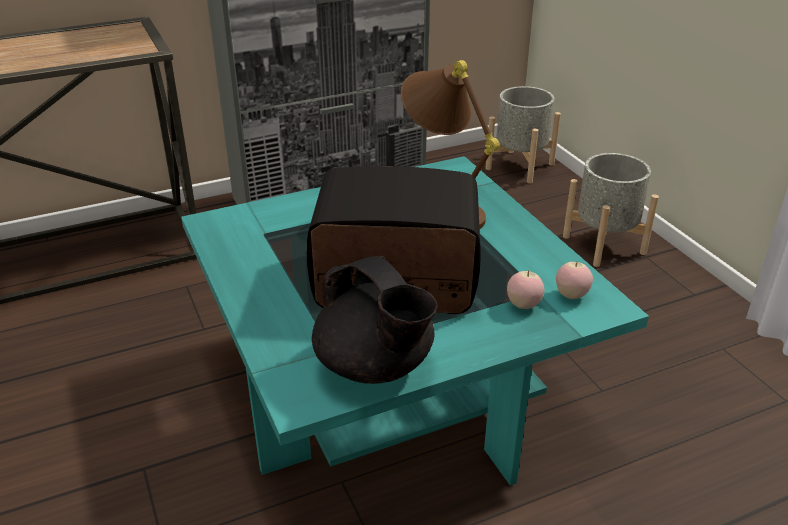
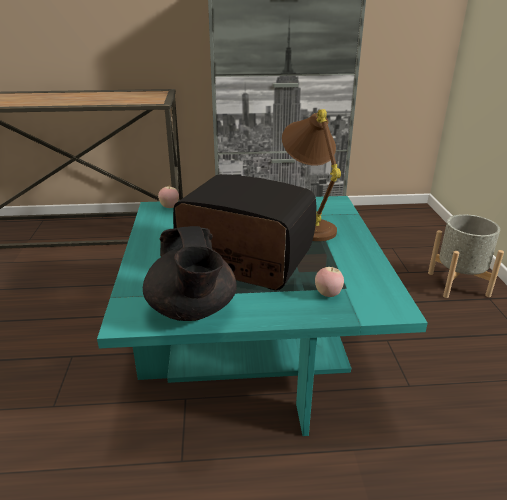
camera: 20 degrees right, 5 degrees down
(519, 166) = (416, 223): grey planter -> none
(571, 295) = (370, 295): apple -> apple (169, 207)

